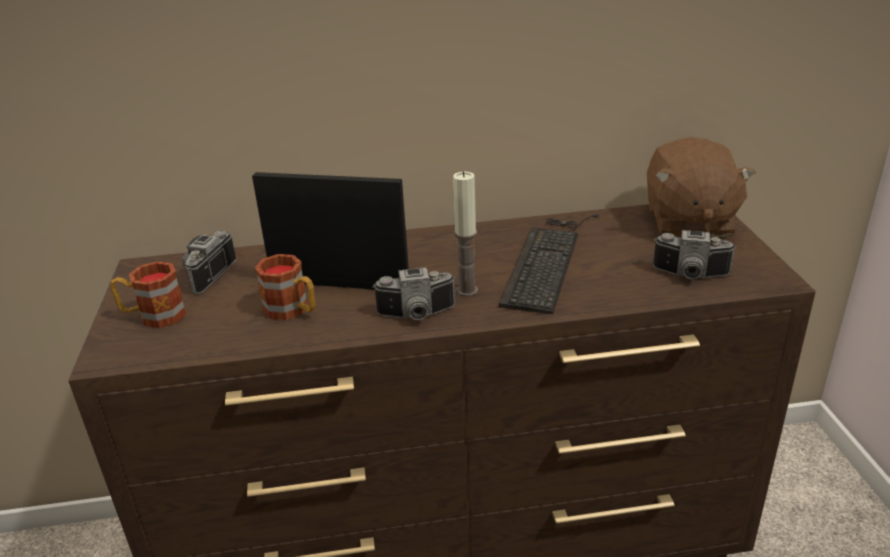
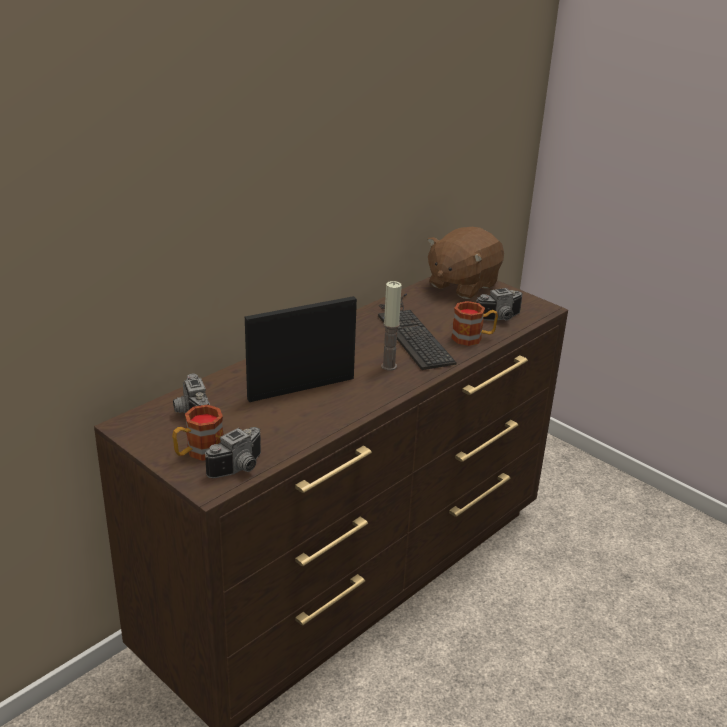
camera: 40 degrees left, 0 degrees up
(293, 310) = (295, 415): mug -> mug (473, 338)
(417, 315) = (380, 391): camera -> camera (240, 469)
(688, 221) = (462, 285): brown plush toy -> brown plush toy turned 75 degrees clockwise

